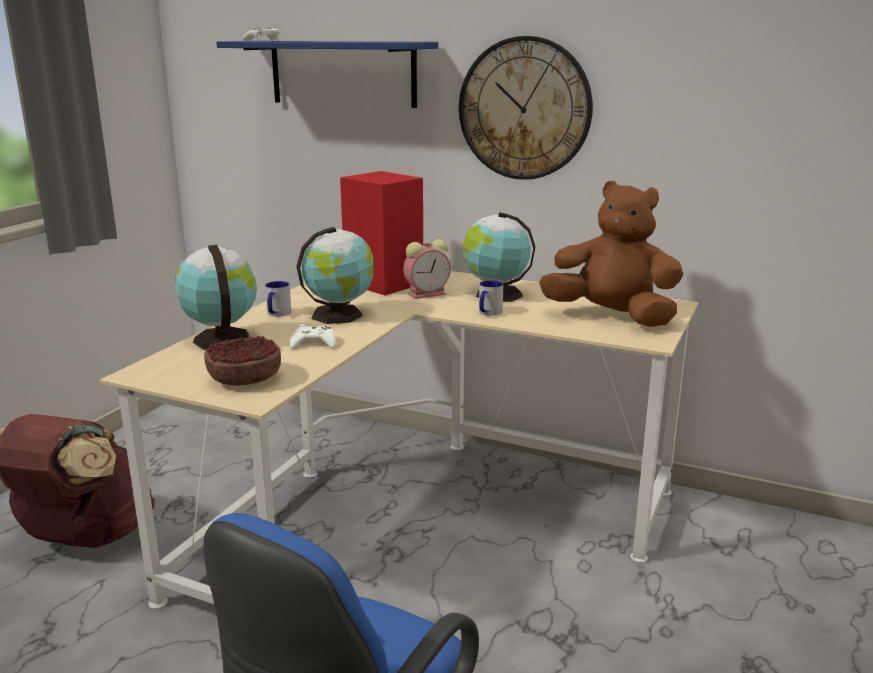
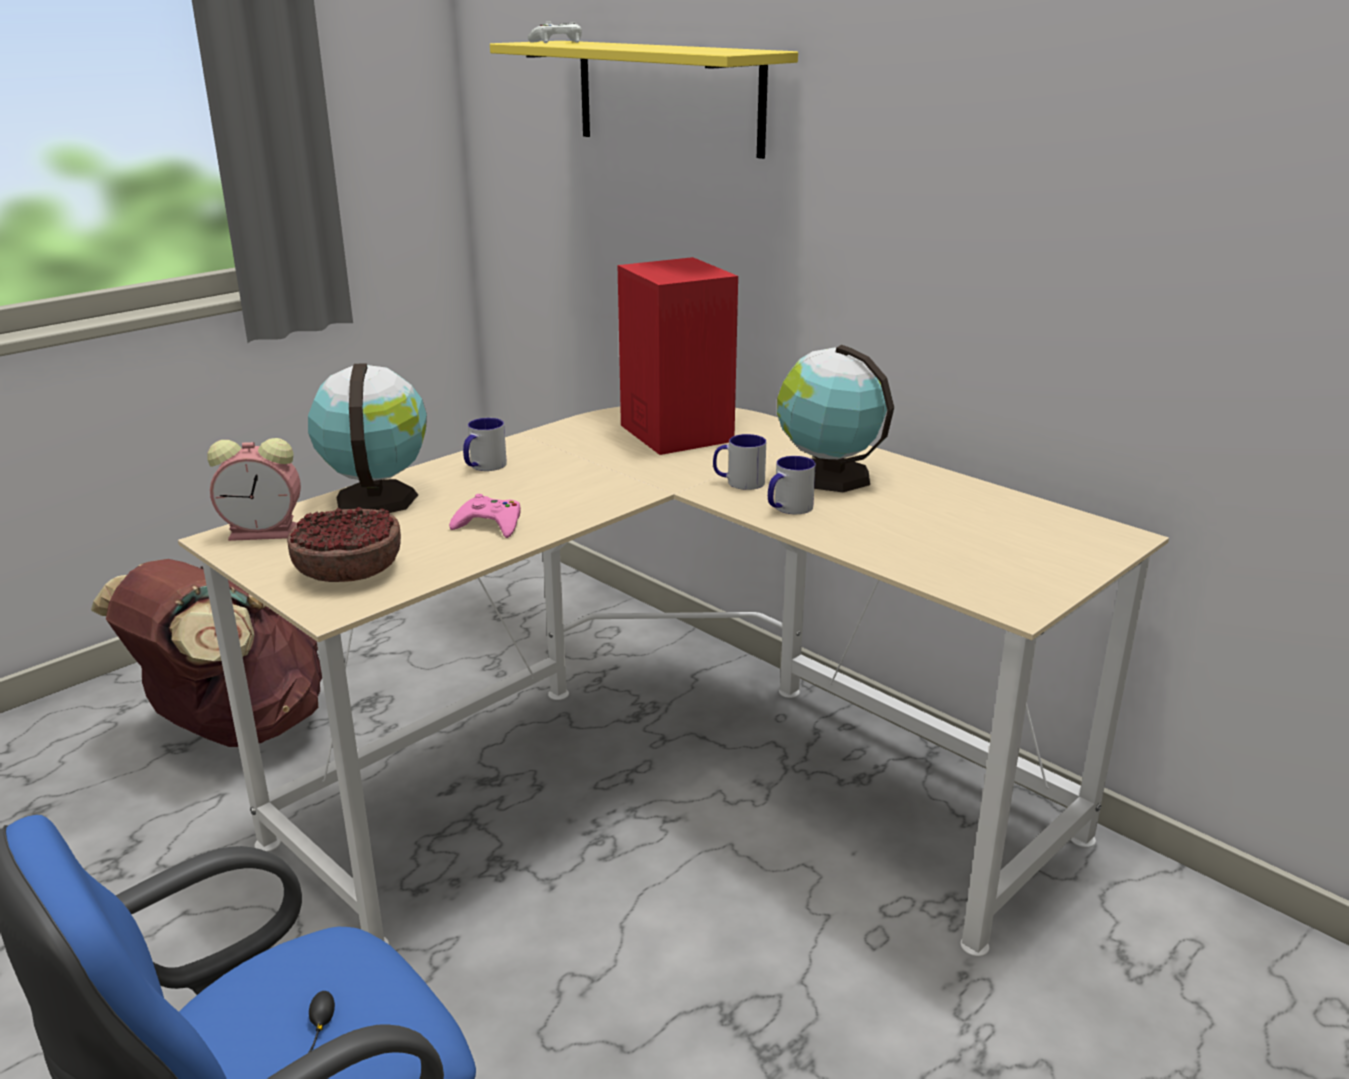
camera: 20 degrees right, 5 degrees up
(314, 343) = (490, 524): white game controller -> pink game controller
(339, 314) = (567, 480): globe -> none
(342, 73) = (668, 96): blue shelf -> yellow shelf
(428, 294) = (725, 460): alarm clock -> alarm clock (266, 532)
(446, 303) = (738, 482): none -> mug
(524, 109) = (918, 172): wall clock -> none
(611, 317) = (985, 545): brown plush toy -> none

